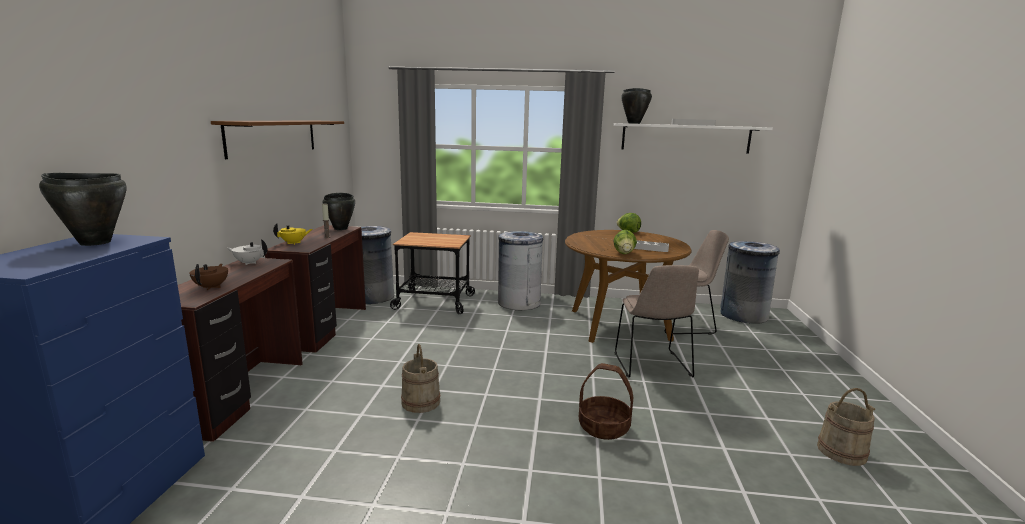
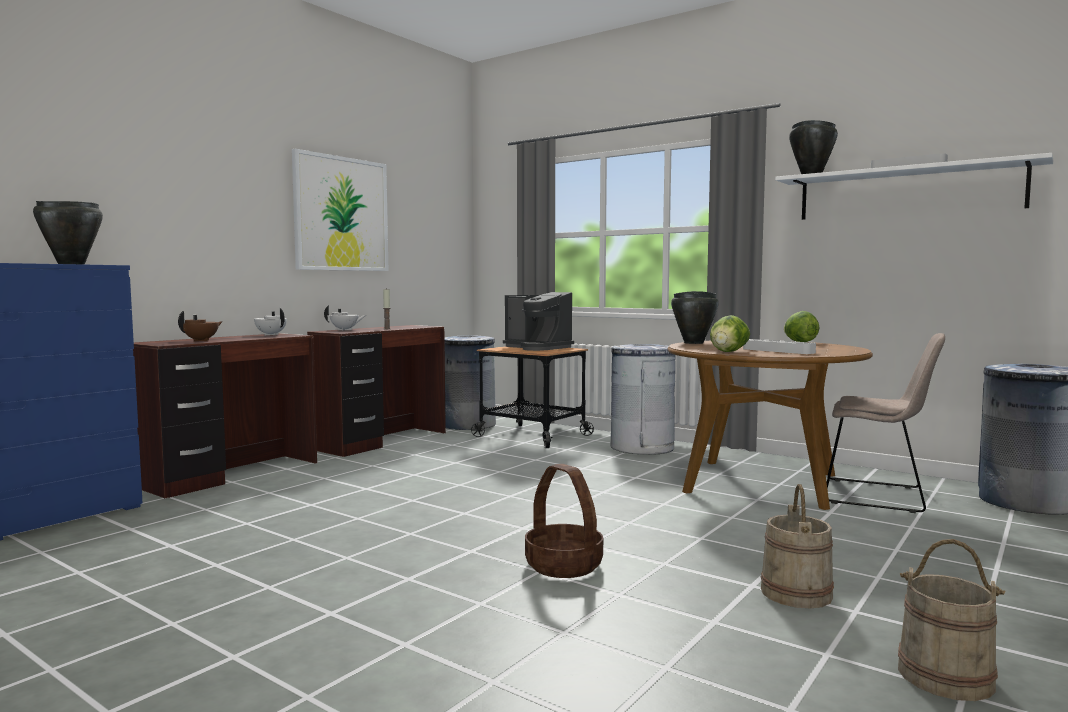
camera: 30 degrees right, 10 degrees down
(273, 137) = (341, 214): brown shelf -> picture
(294, 243) = (345, 330): yellow teapot -> white teapot
(341, 228) = (418, 326): black cooking pot -> black cooking pot (694, 343)
(421, 402) = (383, 506): beige bucket -> beige bucket (796, 593)
(434, 237) = (537, 348): none -> coffee machine
(652, 366) = (742, 527): beige chair -> none

